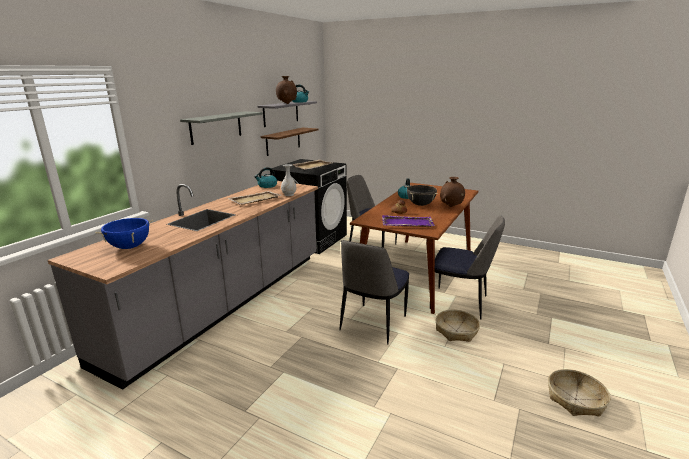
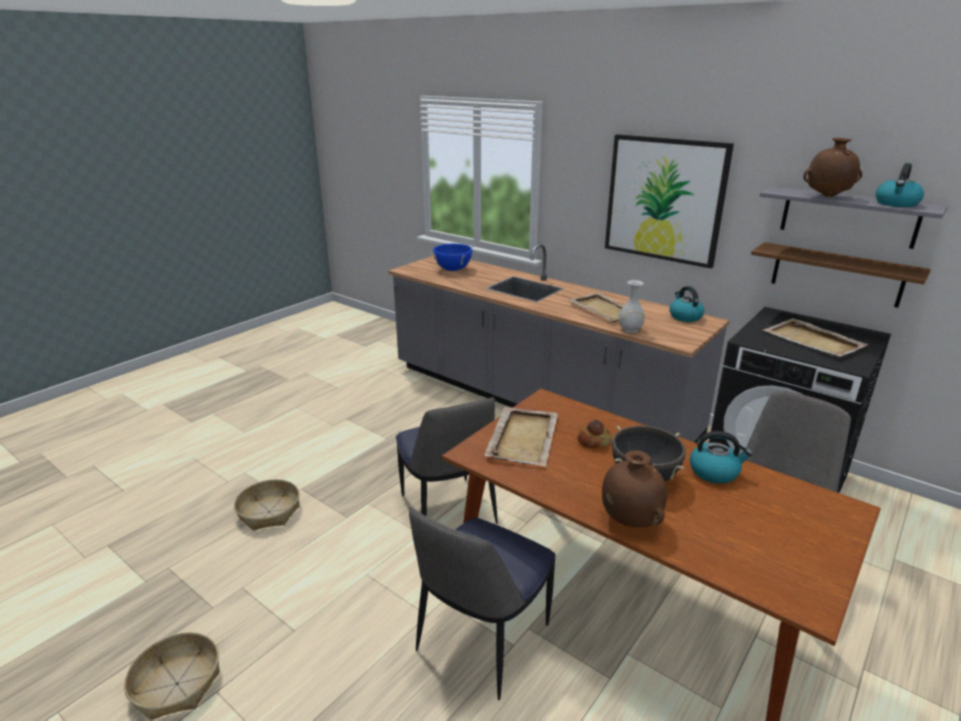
camera: 100 degrees right, 5 degrees up
(216, 127) = (664, 200): grey shelf -> picture
(372, 324) = (448, 511): chair -> chair turned 150 degrees counterclockwise
(406, 223) = (523, 437): purple tray -> beige tray
(456, 331) = (396, 601): basket -> basket (269, 511)

